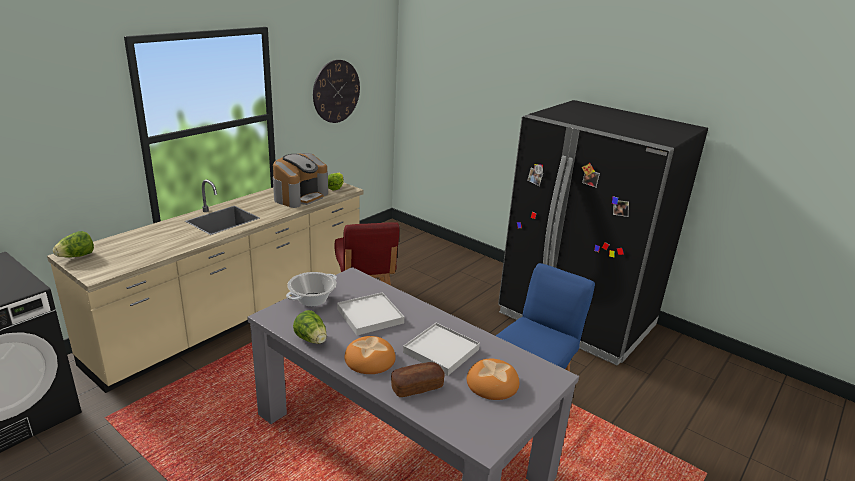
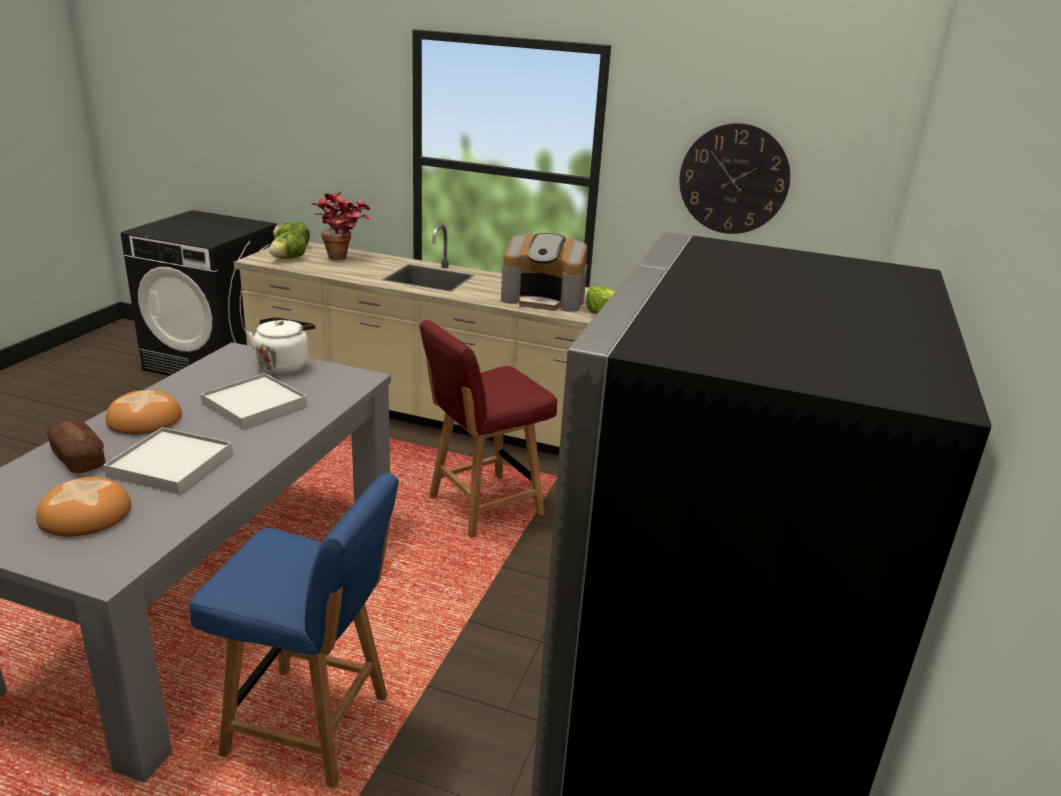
camera: 70 degrees right, 0 degrees up
(141, 240) = (343, 259): none -> potted plant
(311, 339) = (186, 381): lettuce -> lettuce (288, 259)
(312, 299) = (284, 366): cooking pot -> white kettle

